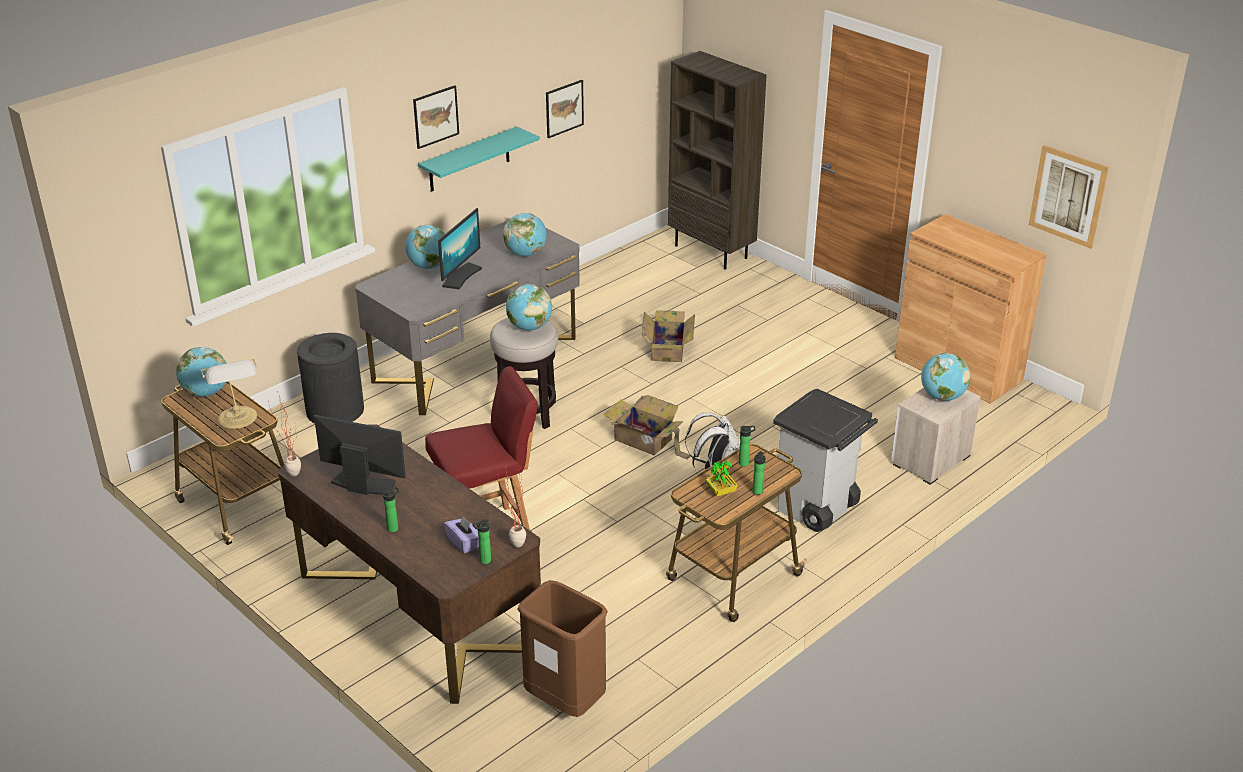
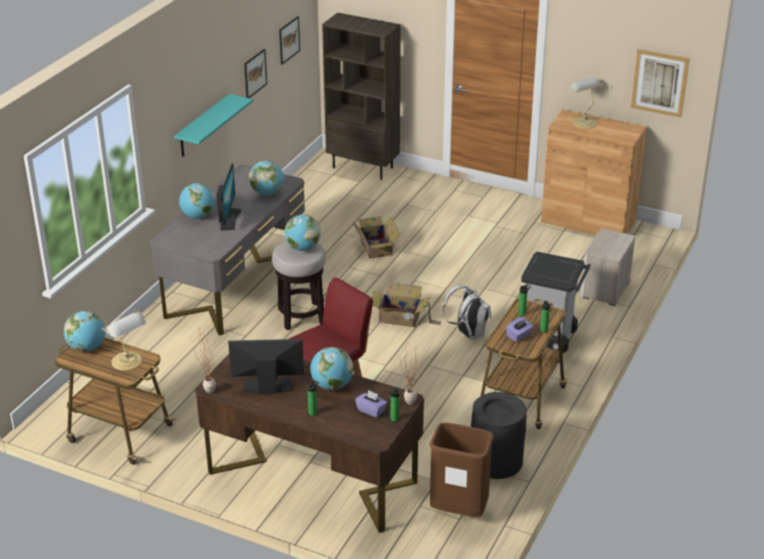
camera: 20 degrees left, 0 degrees up
(334, 410) = (149, 345): black trash can -> black trash can (496, 461)
(435, 116) = (182, 96): picture -> picture (289, 40)
(721, 491) = (519, 336): potted plant -> purple tissue box
(942, 397) = (611, 241): globe -> globe (332, 385)
(962, 234) = (583, 122): none -> table lamp

